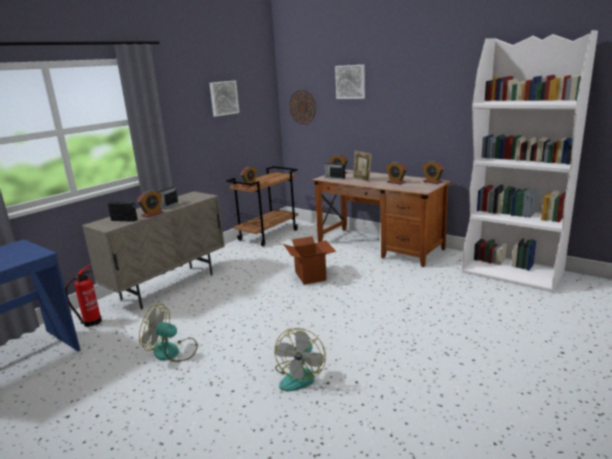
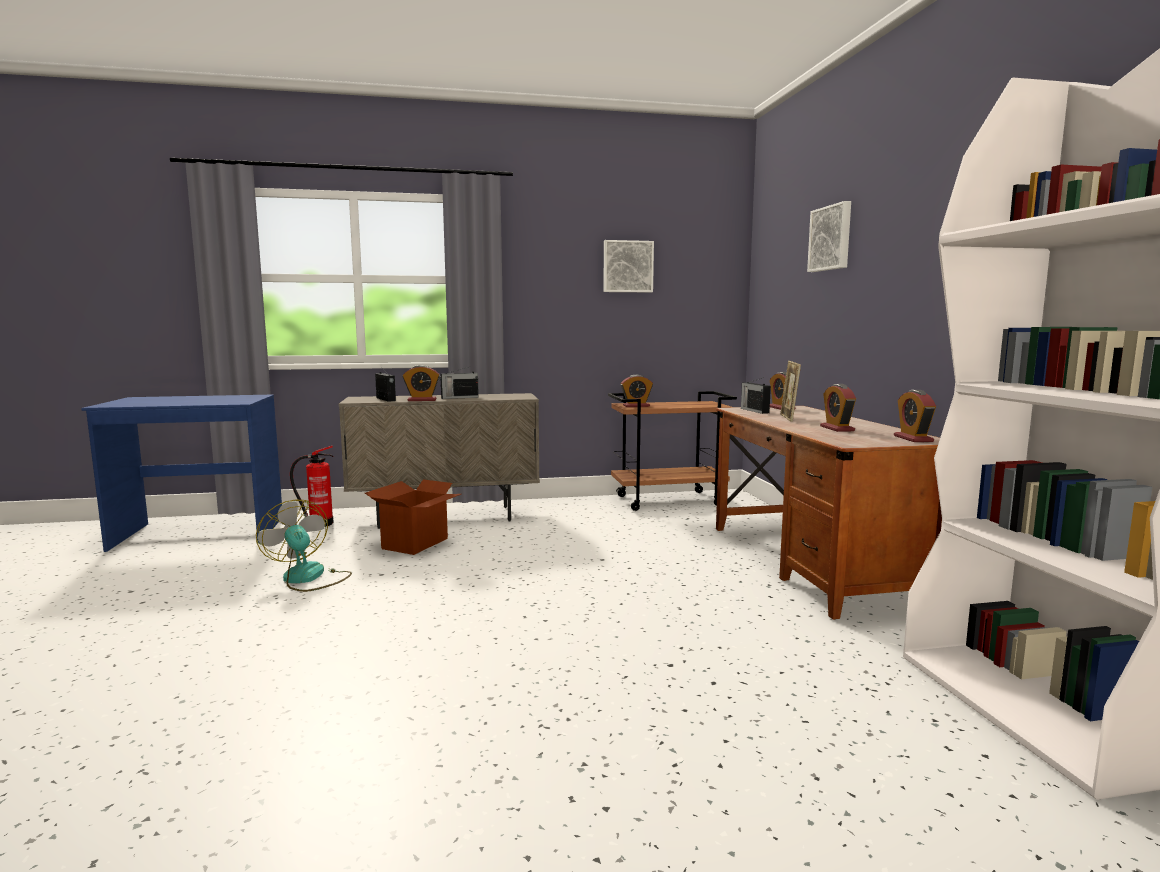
camera: 40 degrees right, 10 degrees down
(300, 376) = (343, 669): fan -> none
(302, 107) = (772, 292): wall clock -> none
(311, 275) = (619, 563): cardboard box -> cardboard box (416, 543)

